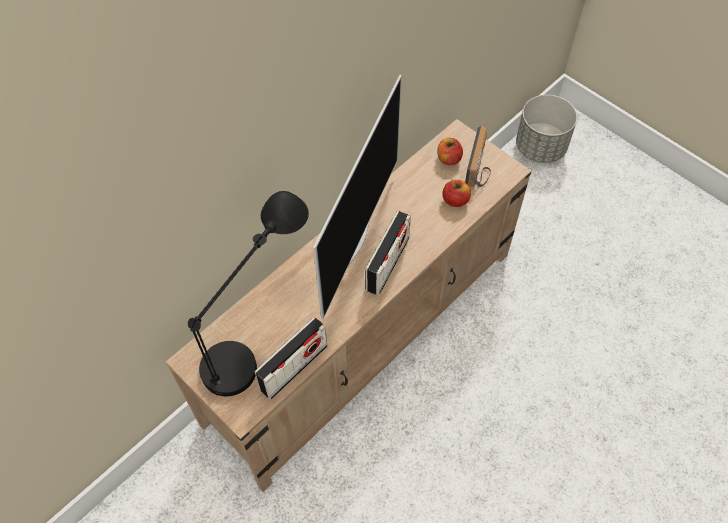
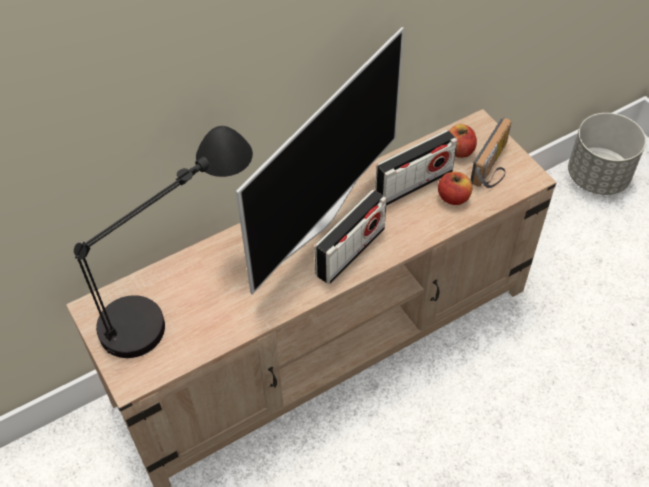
camera: 15 degrees right, 5 degrees down
(294, 367) = (205, 343): radio -> radio (414, 184)

